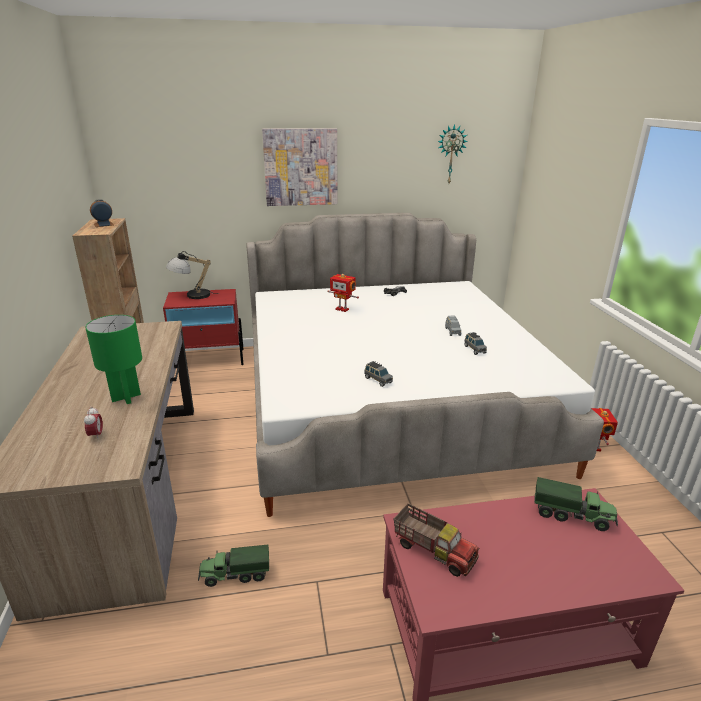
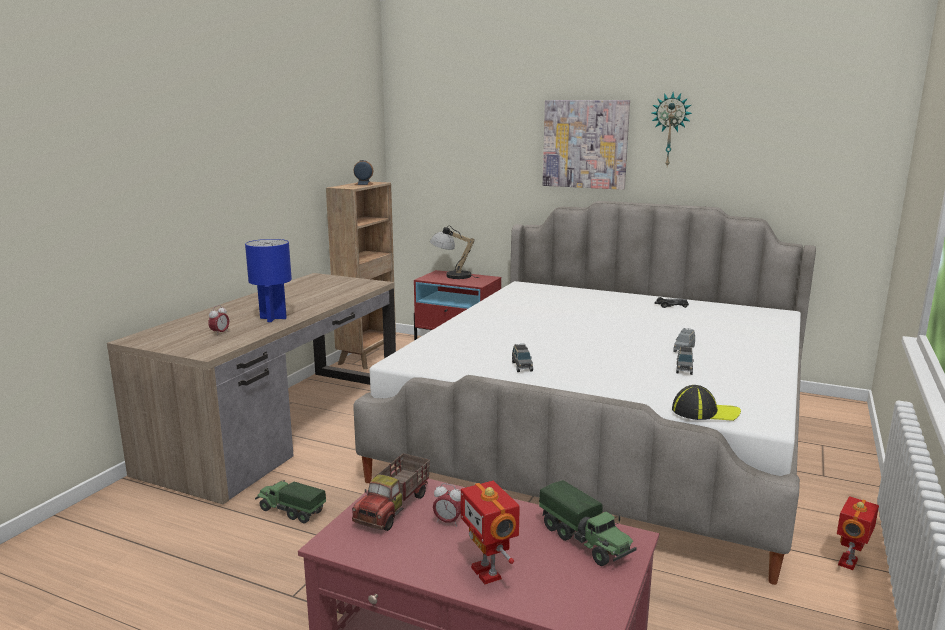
camera: 35 degrees right, 10 degrees down
(126, 397) = (273, 318): green table lamp -> blue table lamp
(342, 309) = (582, 308): toy robot -> toy robot (488, 572)
(434, 550) = (394, 508): toy truck -> toy truck turned 45 degrees clockwise
(450, 154) = (785, 134): wall clock -> wall clock (670, 130)
(482, 543) = (448, 522): none -> alarm clock
(533, 384) = (704, 412): none -> cap

